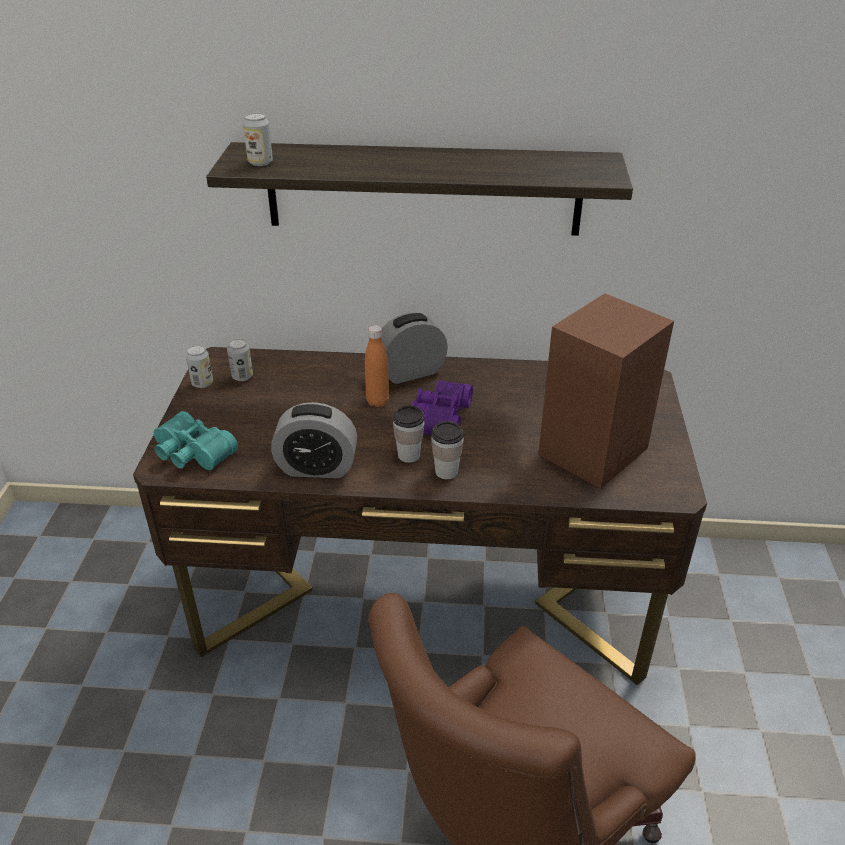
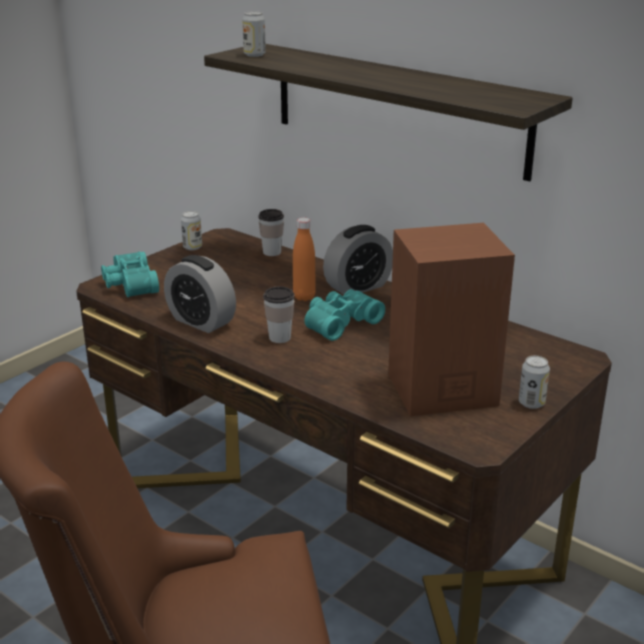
camera: 35 degrees right, 10 degrees down
(242, 376) = (225, 251): can -> can (531, 403)
(410, 372) = (358, 287): alarm clock -> alarm clock turned 135 degrees clockwise
(439, 417) = (339, 322): purple binoculars -> turquoise binoculars
(446, 472) = (294, 358): cup -> cup (272, 252)

